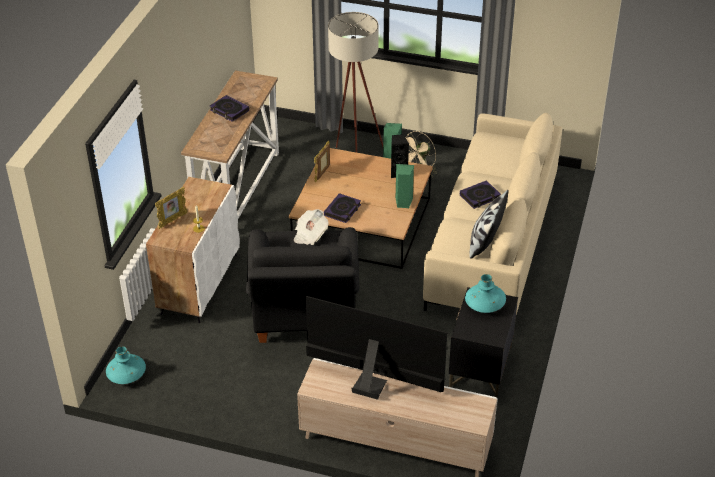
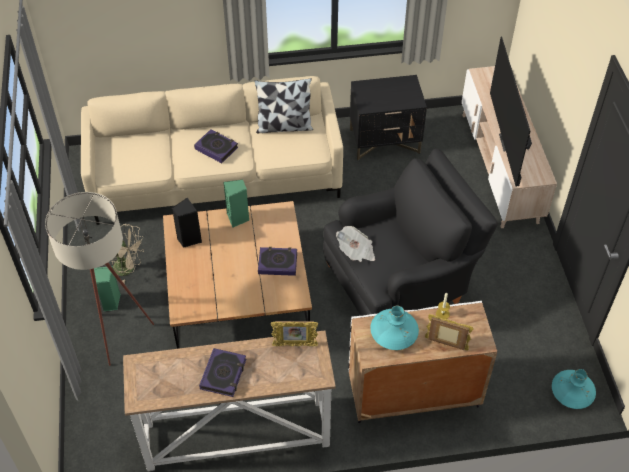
camera: 115 degrees left, 10 degrees up
(323, 173) = (222, 305): picture frame -> picture frame (295, 345)
(485, 303) = (373, 98): turquoise vase -> turquoise vase (393, 334)

